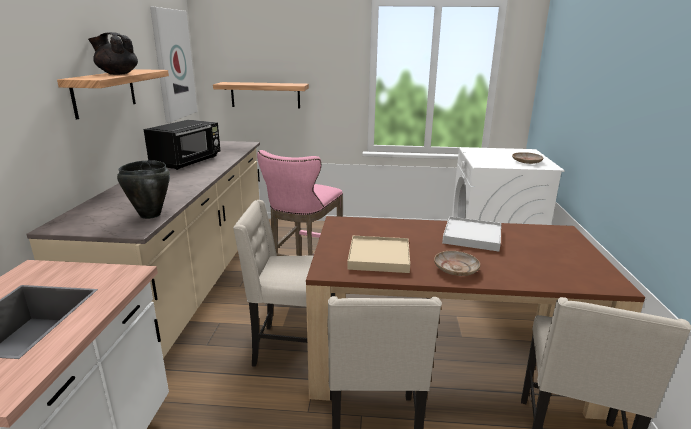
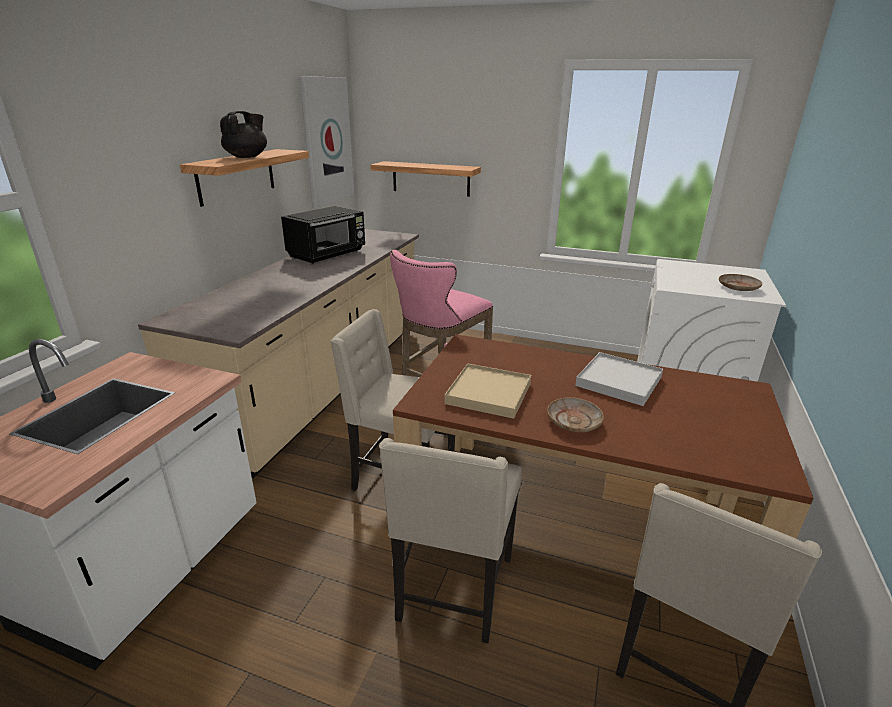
camera: 15 degrees right, 5 degrees up
(117, 74) = (247, 157): black teapot -> black teapot turned 90 degrees clockwise
(150, 215) = (257, 316): black cooking pot -> none

